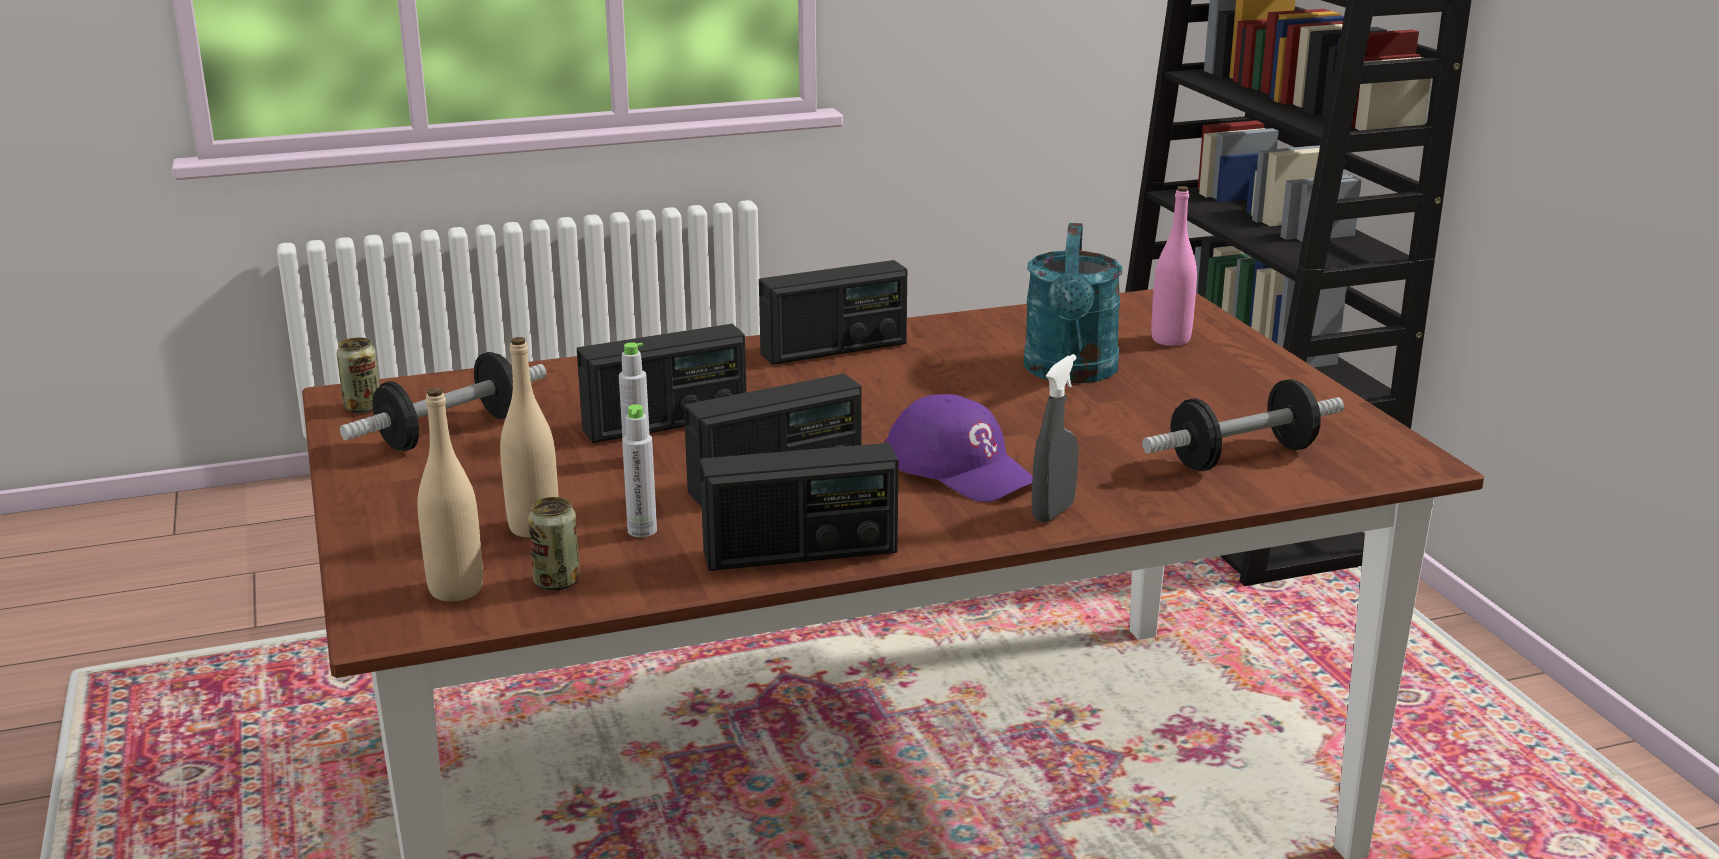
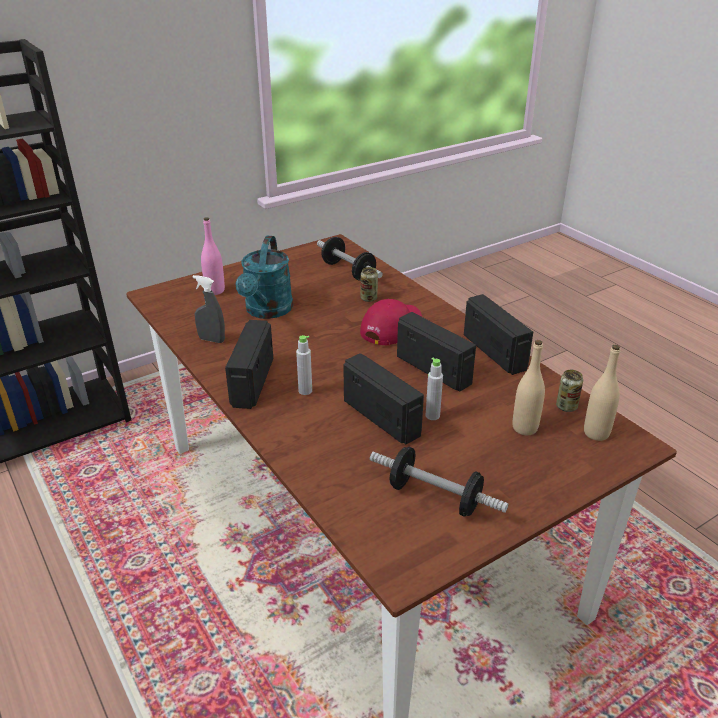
camera: 105 degrees left, 10 degrees up
(363, 407) = (417, 556): can -> can (369, 298)
(642, 531) = (505, 395): grey bottle -> grey bottle (305, 391)
(834, 349) = (251, 382): radio -> radio turned 135 degrees counterclockwise
(961, 468) = (391, 327): purple cap -> red cap
(1053, 512) = (421, 303): grey spray bottle -> grey spray bottle (211, 340)
(1071, 373) = (267, 311): turquoise watering can -> turquoise watering can turned 105 degrees clockwise

